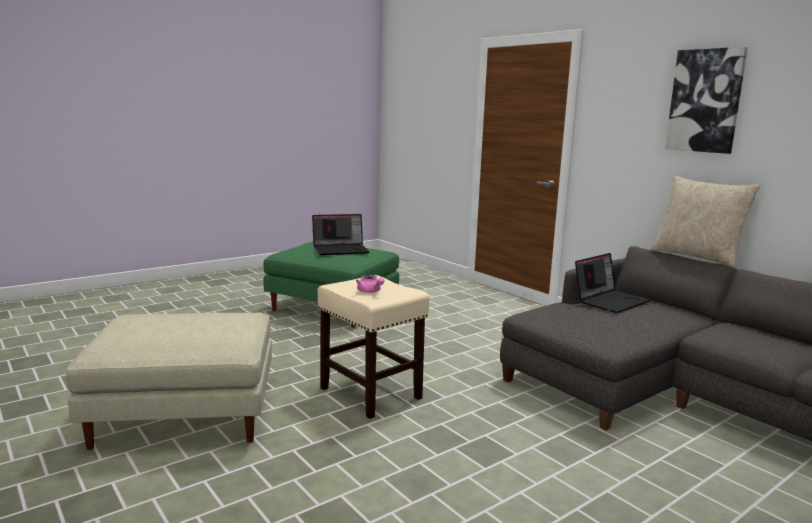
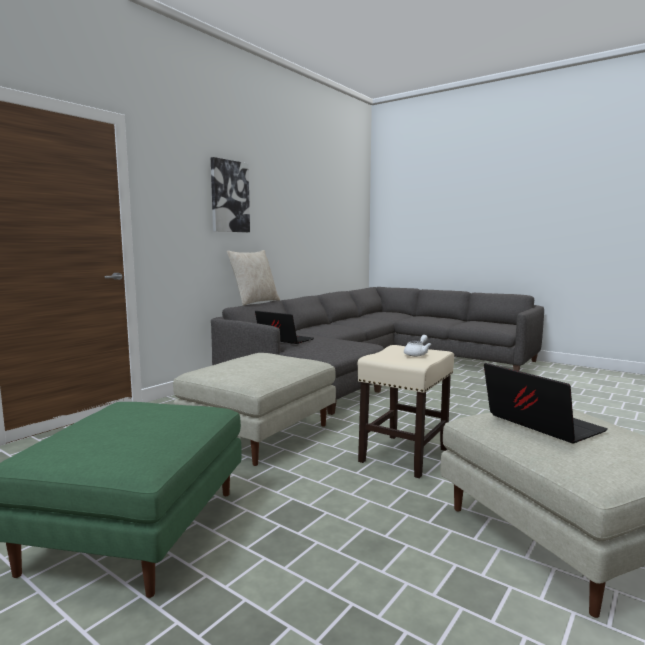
camera: 105 degrees left, 5 degrees down
(341, 250) = (136, 419): laptop -> laptop (539, 425)
(370, 291) = (417, 354): pink teapot -> white teapot
(459, 344) = (259, 433): none -> beige ottoman

